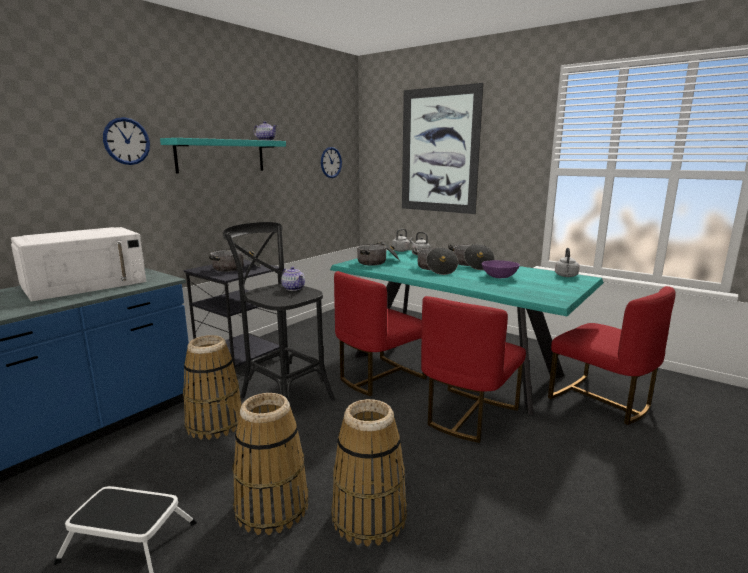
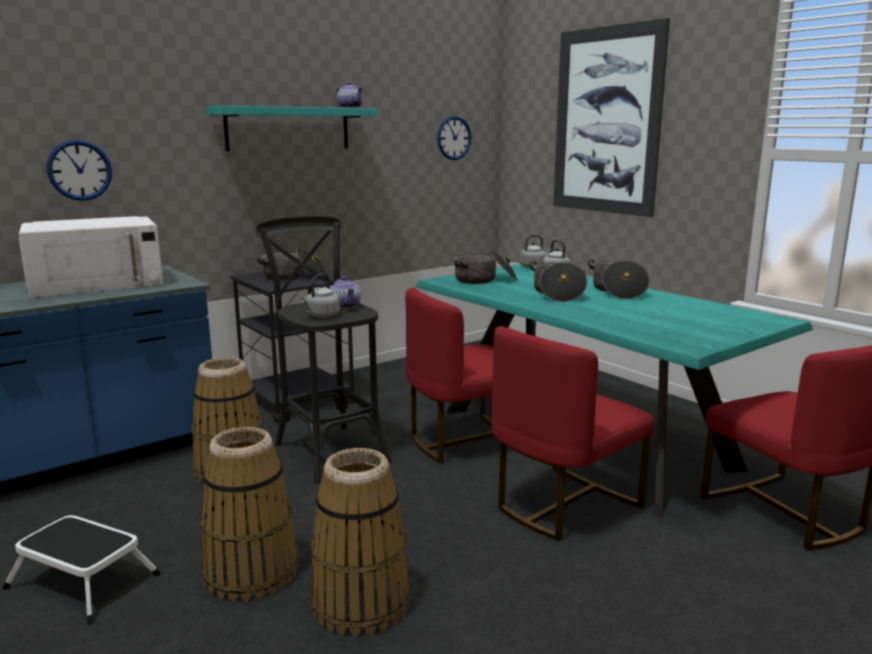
camera: 15 degrees right, 0 degrees up
(126, 141) = (164, 110): wall clock -> wall clock (79, 170)
(499, 276) = (643, 309): purple bowl -> none
(566, 276) = (751, 315): grey kettle -> grey kettle (321, 316)

